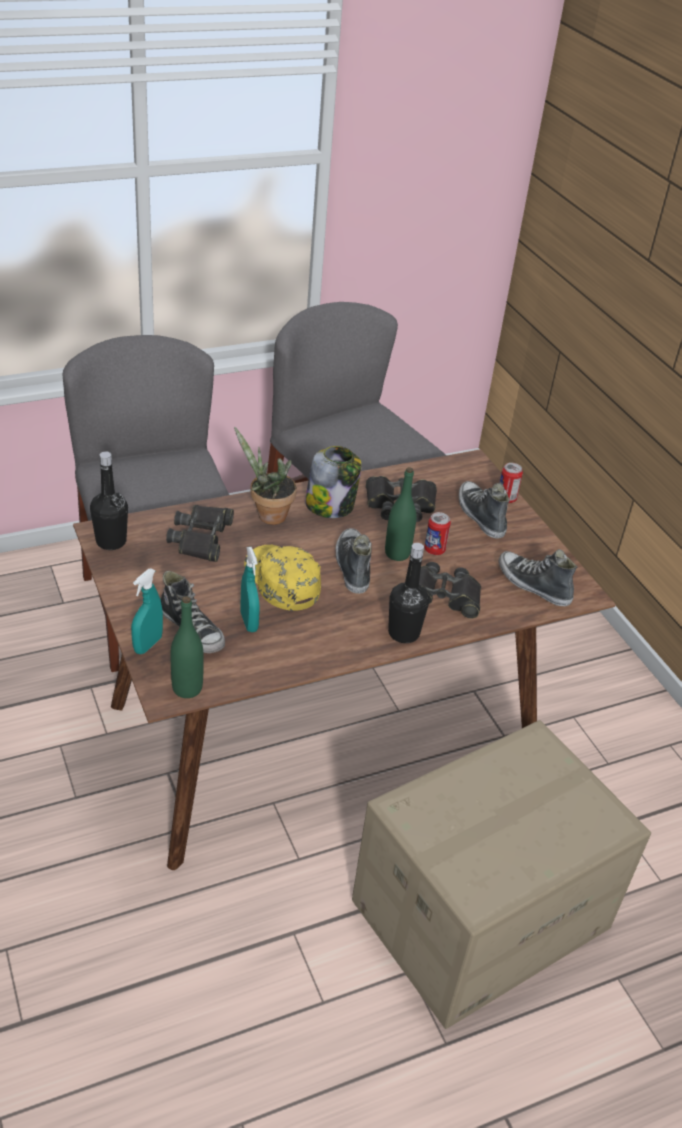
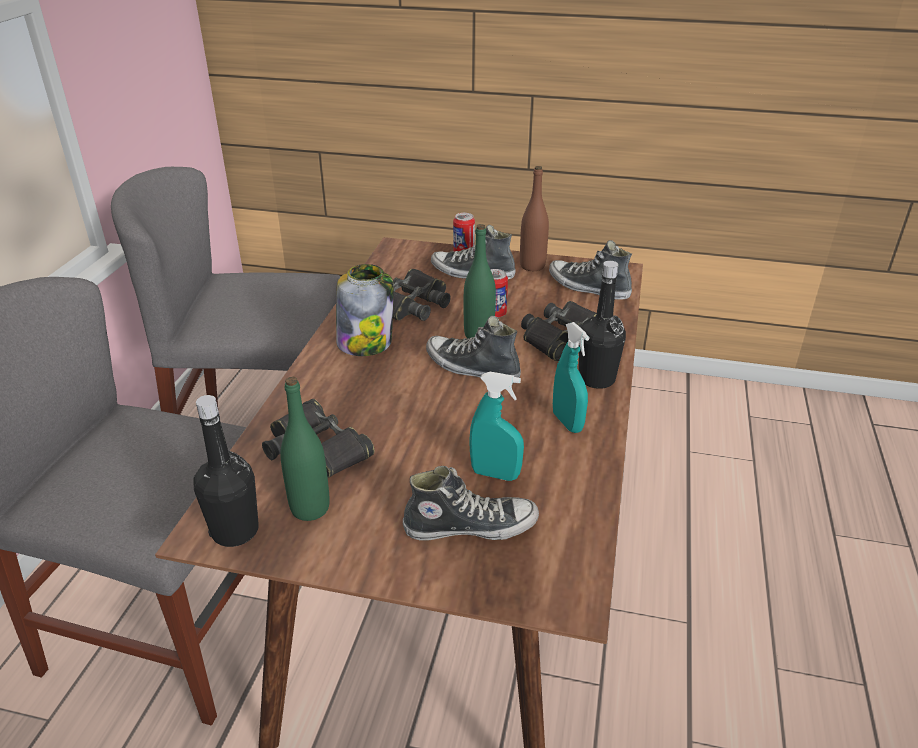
camera: 50 degrees left, 5 degrees down
(148, 644) = (464, 579): turquoise spray bottle -> turquoise spray bottle (567, 422)
(187, 688) = (571, 575): green bottle -> green bottle (310, 508)
(267, 515) = (333, 387): potted plant -> none
(281, 580) = (447, 422): yellow cap -> none
(480, 912) = (733, 582): cardboard box -> none
(530, 542) = (532, 266): none -> brown bottle
(533, 585) = (588, 287): shoe -> shoe turned 45 degrees clockwise

